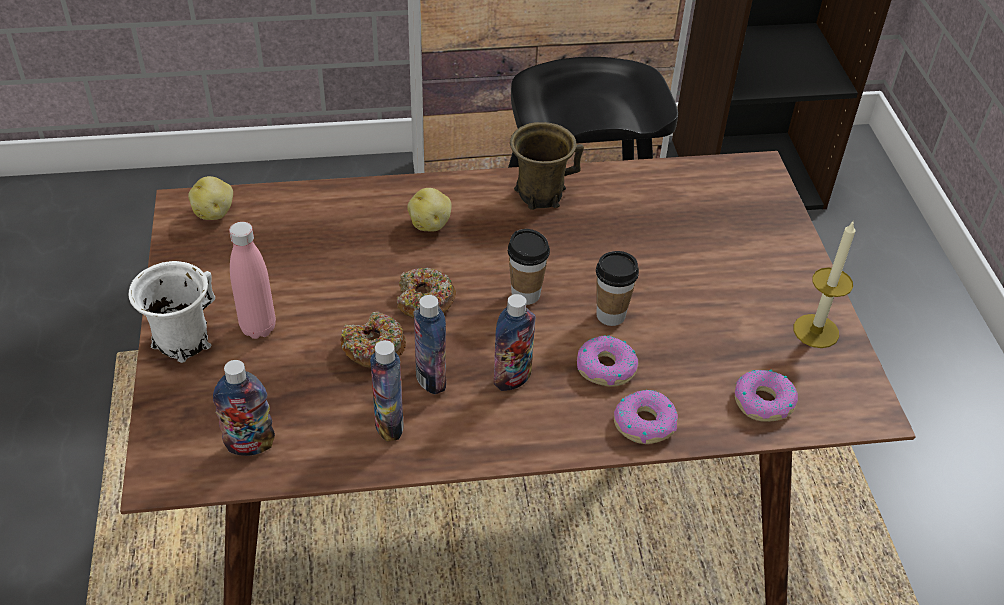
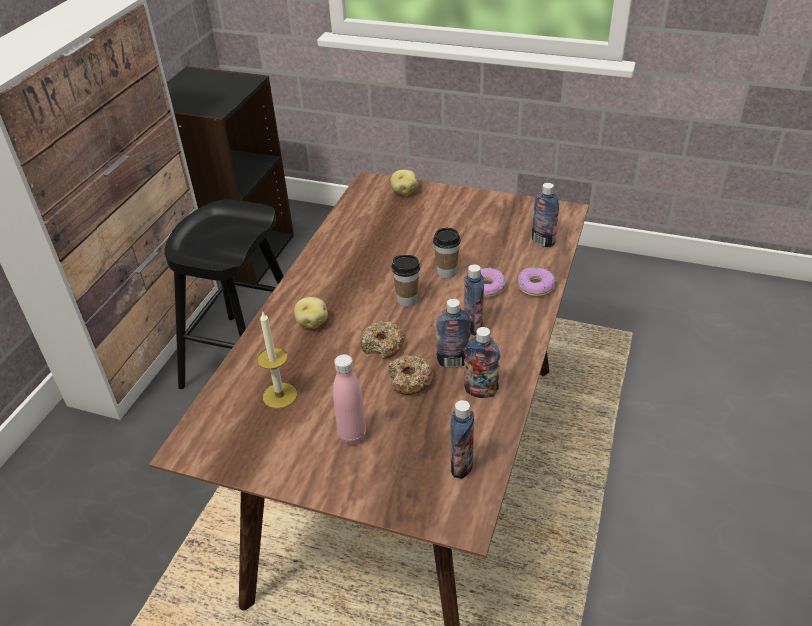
camera: 60 degrees left, 5 degrees down
(181, 340) = (336, 483): white mug -> none
(214, 212) = (208, 433): potato -> potato (404, 192)
(540, 193) = (322, 267): brown mug -> none
(763, 402) = (543, 241): donut -> bottle
(816, 331) = (504, 207): candle -> candle (280, 395)

